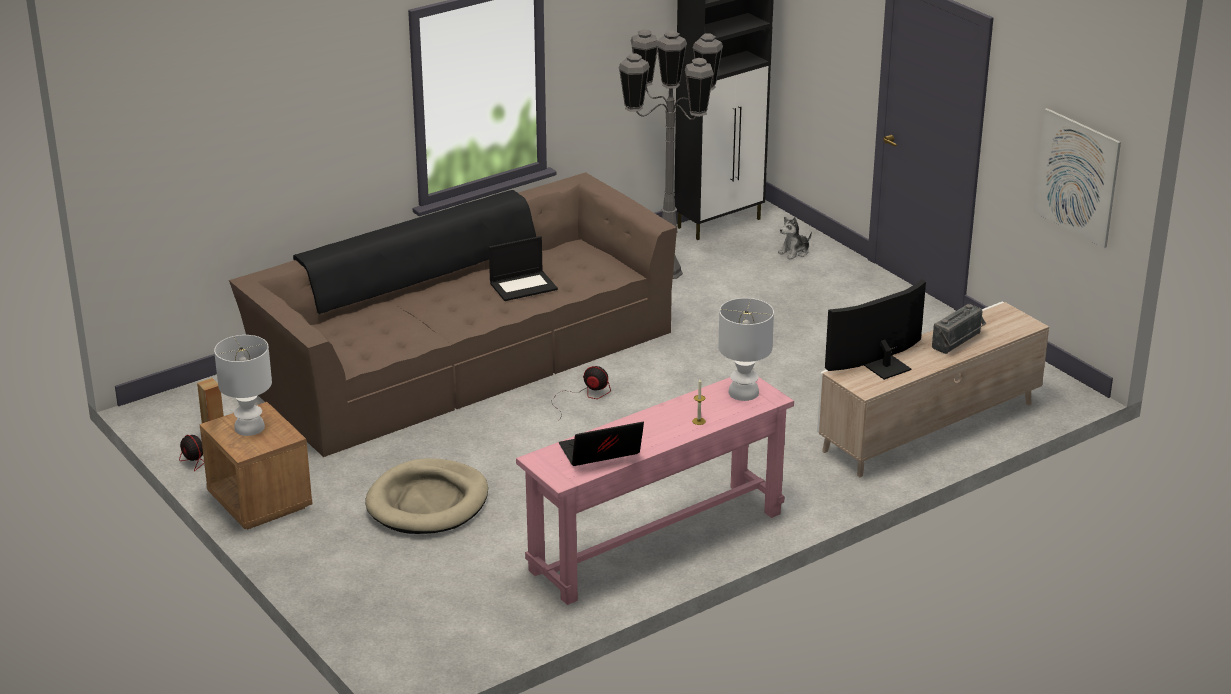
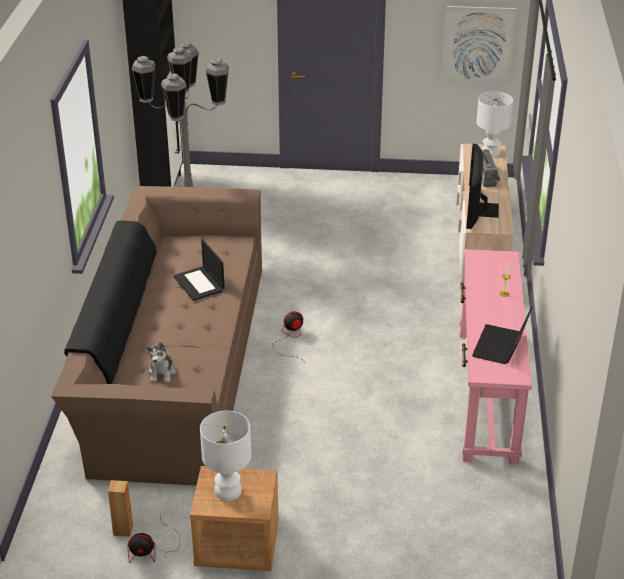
camera: 50 degrees left, 5 degrees up
(428, 502) = (334, 465): beige dog bed -> none
(523, 286) = (199, 284): laptop -> laptop turned 135 degrees clockwise
(743, 393) = (490, 263): white table lamp -> white table lamp (490, 152)
(794, 252) = (236, 184): plush toy -> plush toy (162, 373)

